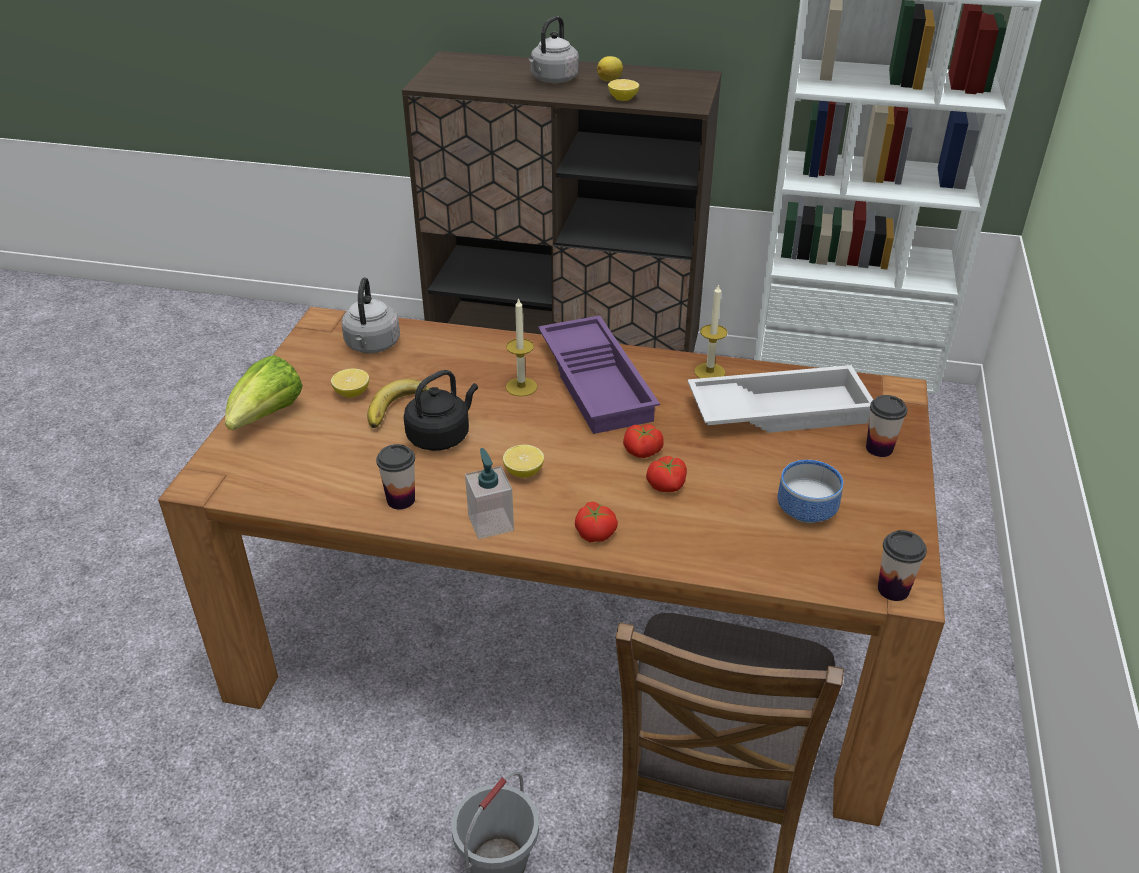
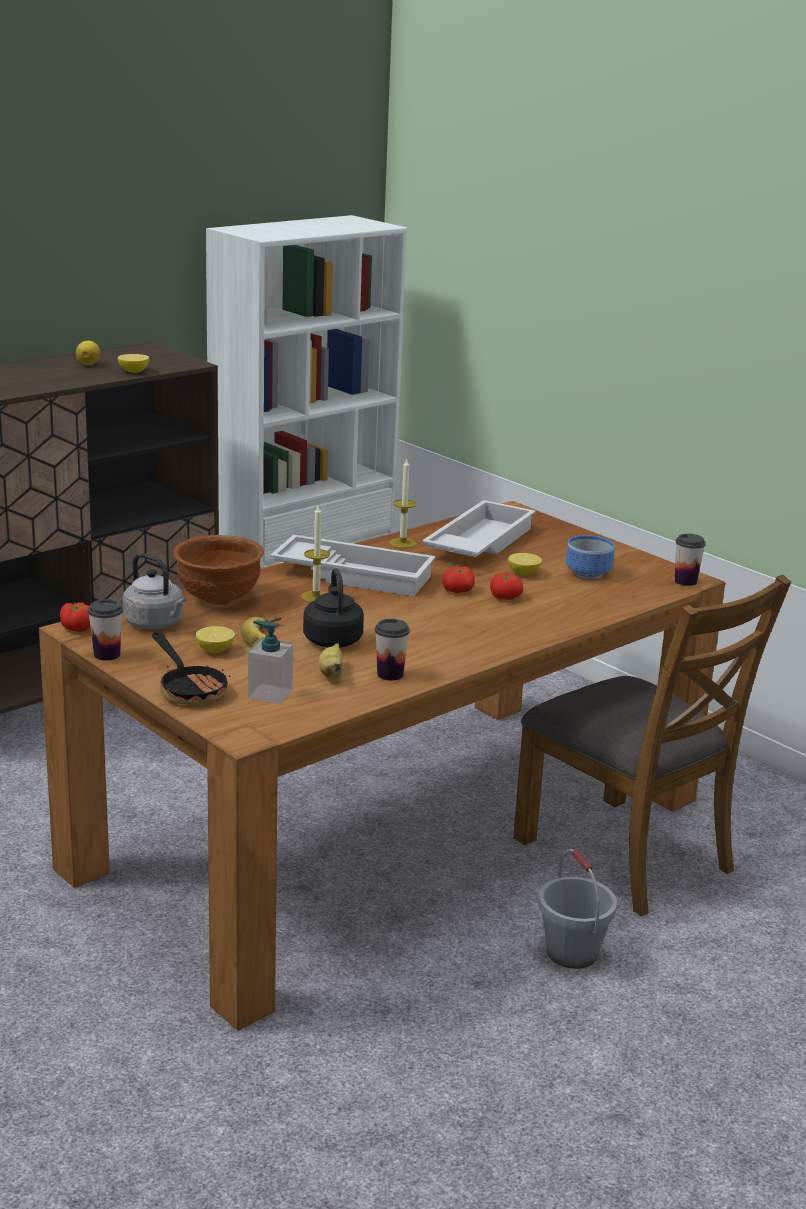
camera: 55 degrees left, 15 degrees down
(267, 417) = (189, 689): lettuce -> frying pan
(368, 468) = (331, 673): none -> banana
(454, 347) = (218, 599): none -> brown bowl
(490, 523) = (463, 656): soap dispenser -> soap dispenser (270, 694)
(523, 472) = (423, 629): lemon -> lemon (523, 573)
(553, 80) = (43, 374): grey kettle -> none
(595, 532) = (522, 631): tomato -> tomato (78, 628)
(598, 382) = (355, 574): purple tray -> white tray
(879, 448) = (559, 536): cup -> cup (107, 655)

